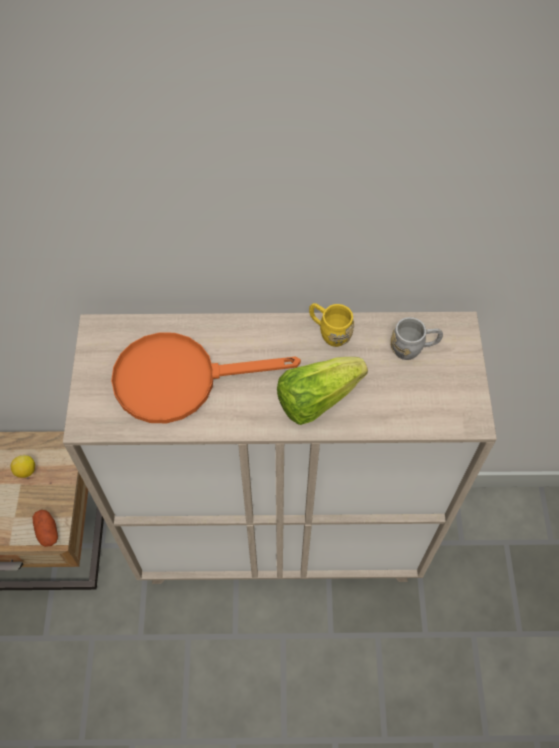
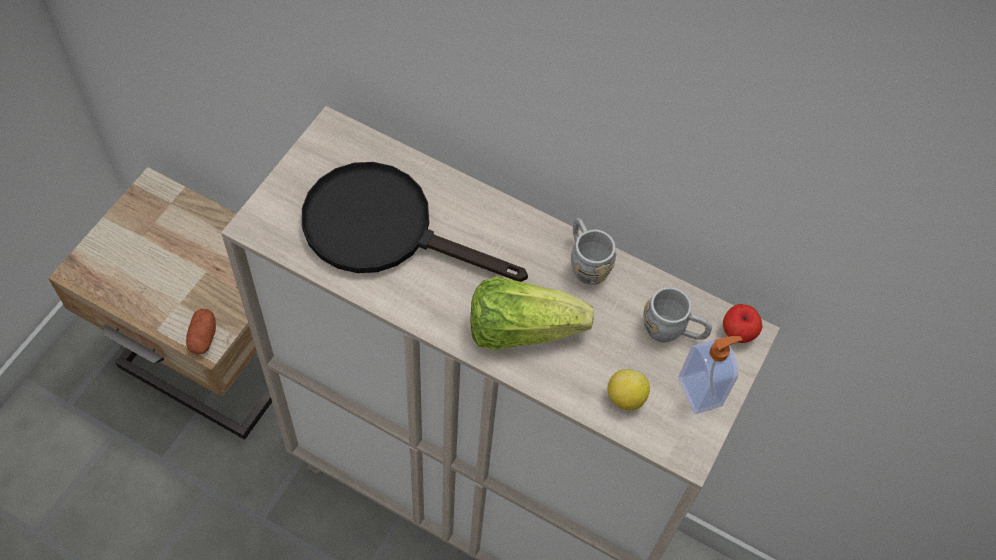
camera: 25 degrees right, 0 degrees up
(26, 471) = (220, 260): lemon -> lemon (625, 398)
(180, 379) = (385, 229): orange frying pan -> black frying pan
(329, 332) = (585, 262): yellow mug -> grey mug
(453, 327) = (738, 332): none -> apple
(456, 378) = (701, 391): none -> soap dispenser

